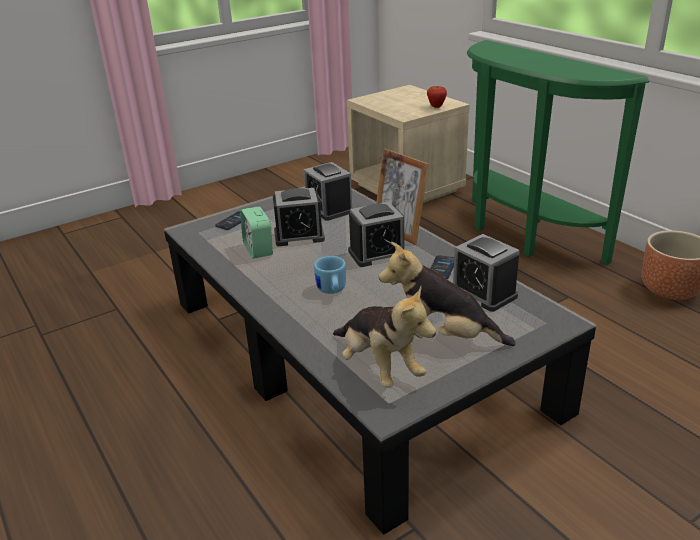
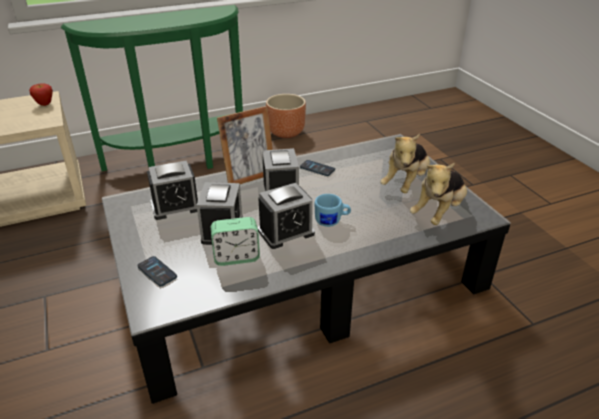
camera: 80 degrees left, 5 degrees up
(379, 367) = (438, 212): plush toy -> plush toy turned 150 degrees clockwise
(483, 293) = (356, 159): alarm clock -> alarm clock (286, 232)

